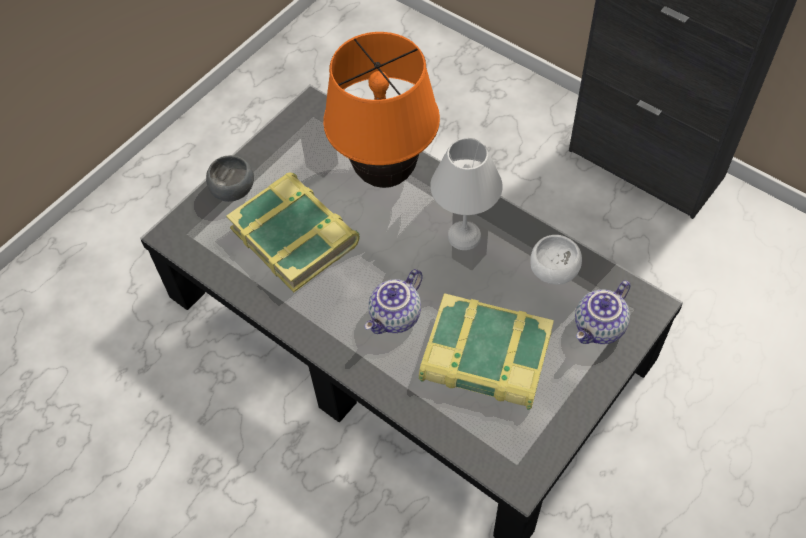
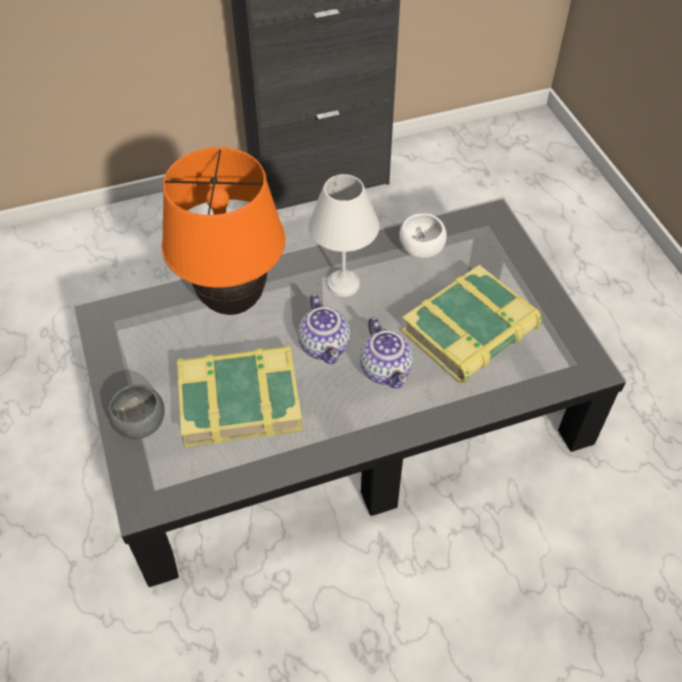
camera: 60 degrees left, 5 degrees down
(600, 328) = (493, 251): teapot -> teapot (326, 346)

